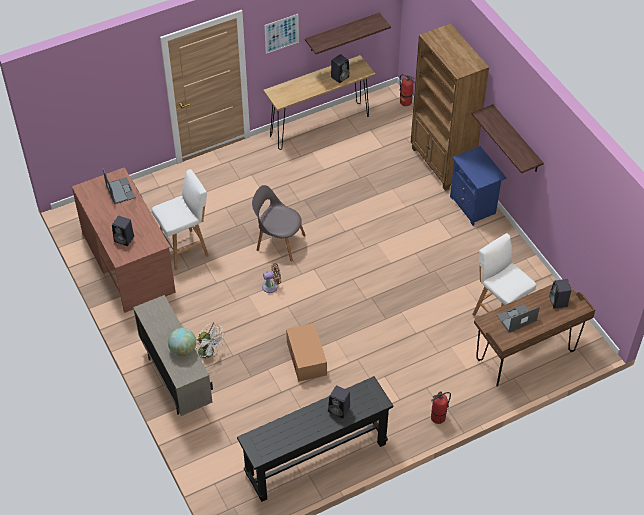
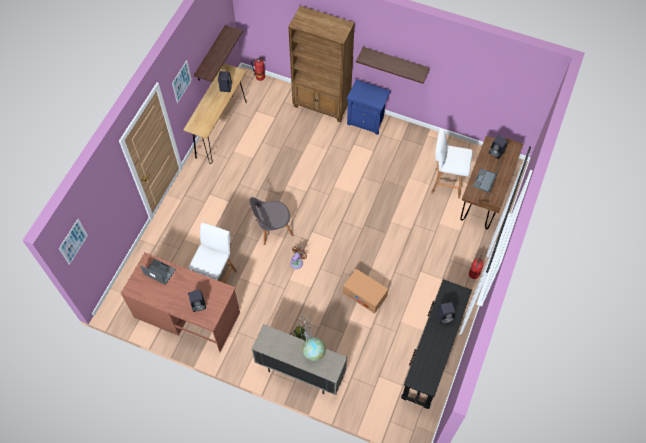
camera: 40 degrees left, 10 degrees up
(54, 100) = (73, 241): none -> picture

